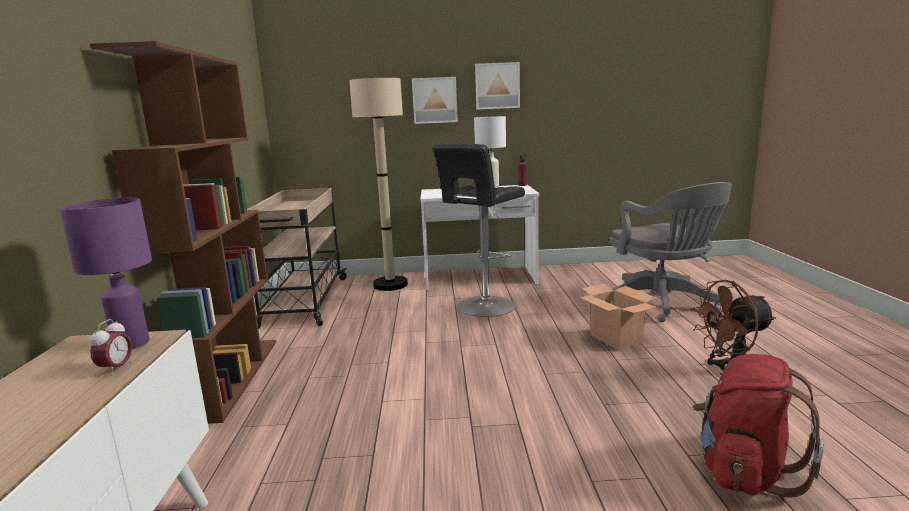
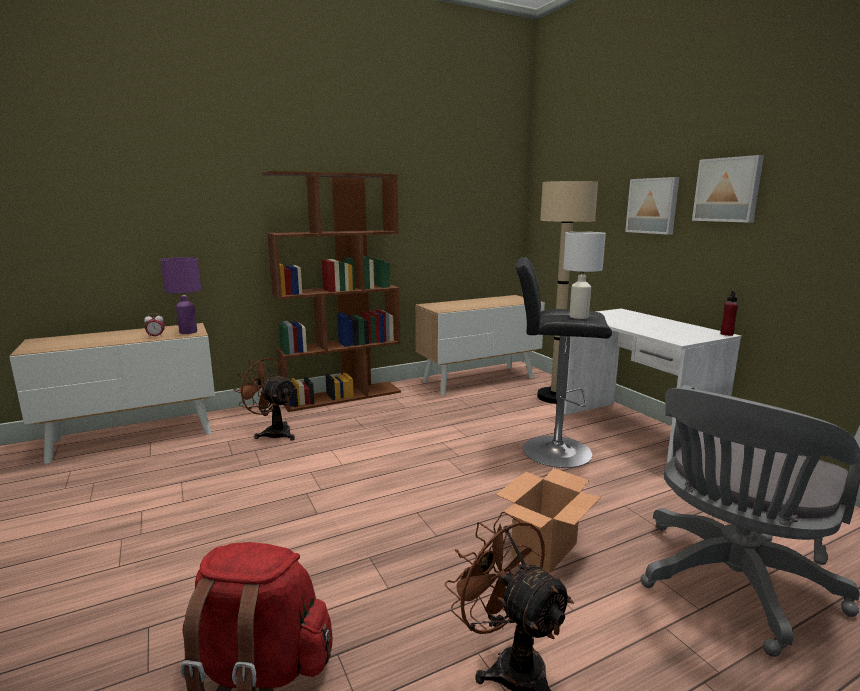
camera: 65 degrees right, 0 degrees up
(280, 439) = (273, 432): none -> brown fan
(304, 302) = (478, 379): beige cart -> cabinet

